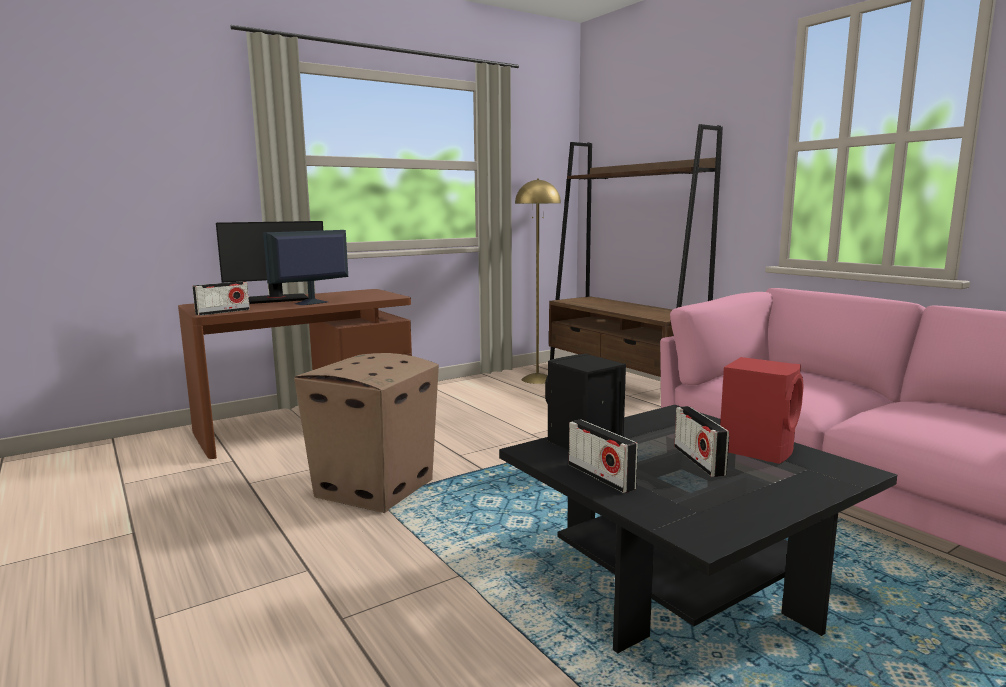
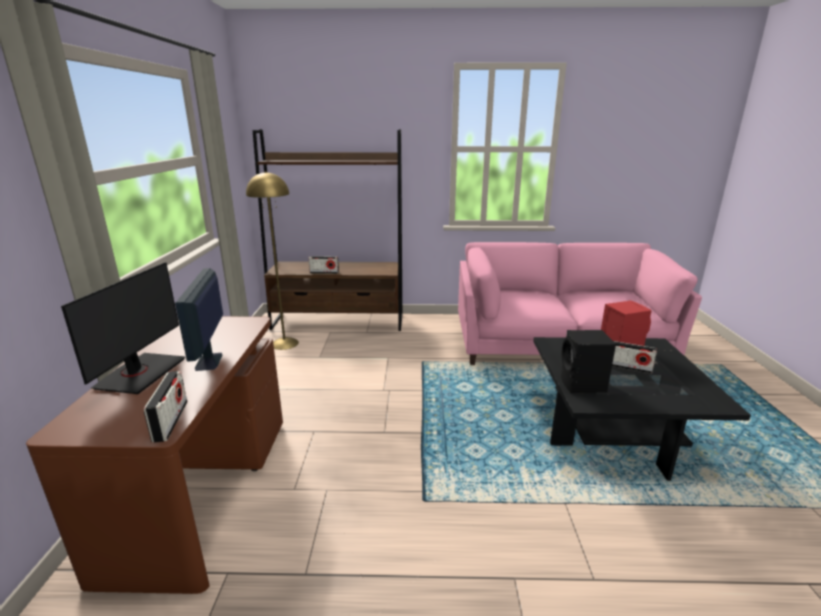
camera: 55 degrees left, 10 degrees up
(373, 489) = (402, 496): cardboard box -> none
(600, 476) = (638, 399): radio -> radio (324, 272)

